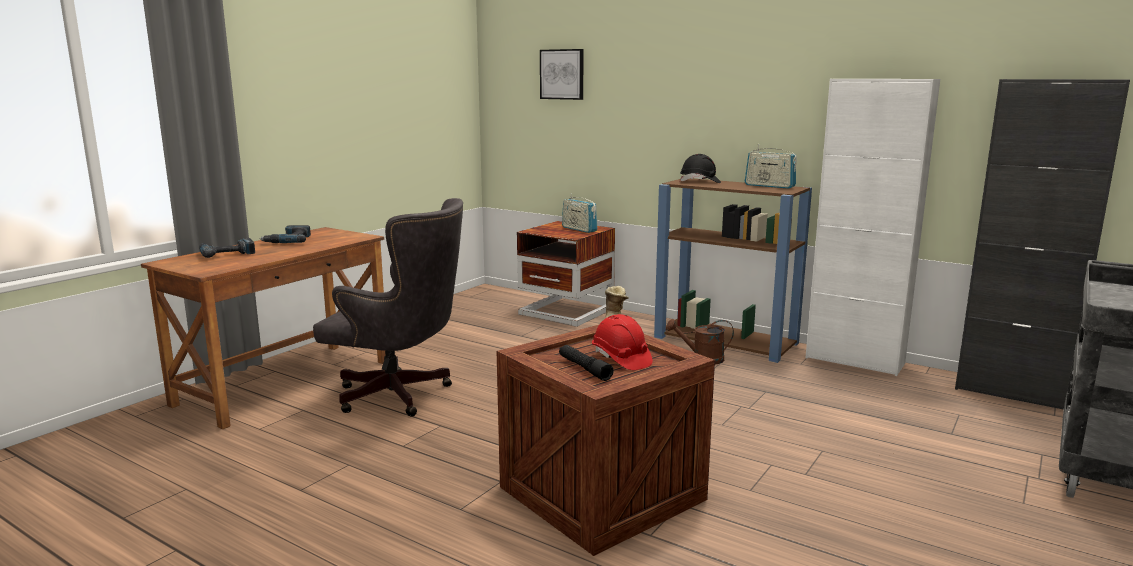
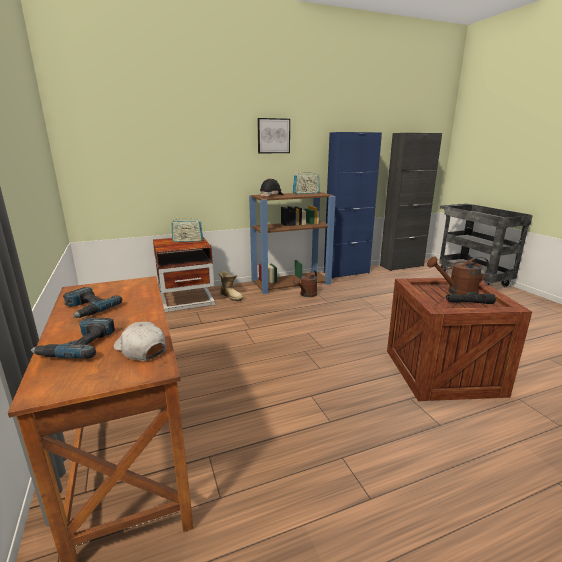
camera: 55 degrees left, 5 degrees up
(231, 263) = (140, 349): none -> white cap
(400, 396) = (241, 397): grey office chair -> none
(562, 74) = (143, 127): picture -> picture (273, 136)
(621, 359) = (457, 292): red hard hat -> brown watering can
(854, 361) = (346, 272): white cabinet -> blue cabinet

